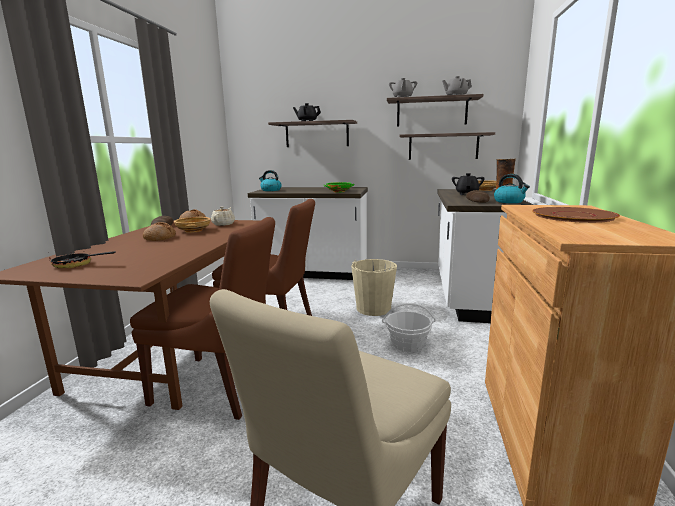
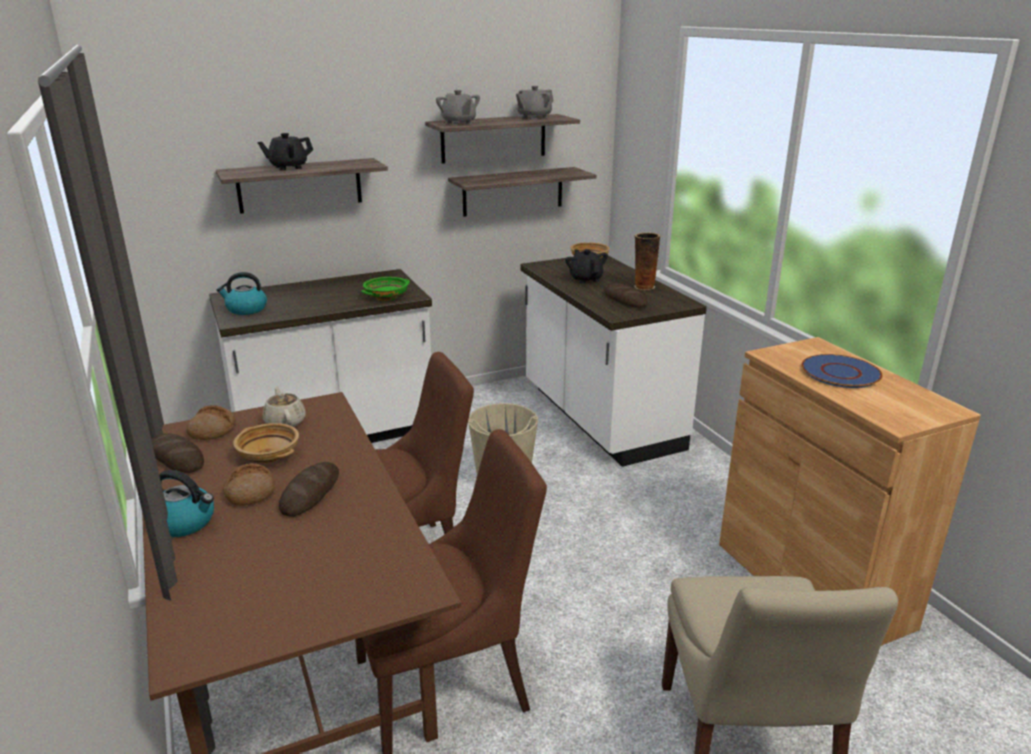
camera: 35 degrees left, 10 degrees up
(77, 265) = (263, 601): frying pan -> none
(179, 242) = (310, 493): none -> bread
(407, 344) = (600, 523): basket -> none
(509, 201) = (665, 298): kettle -> kettle (185, 522)
(572, 216) = (840, 373): brown plate -> blue plate

